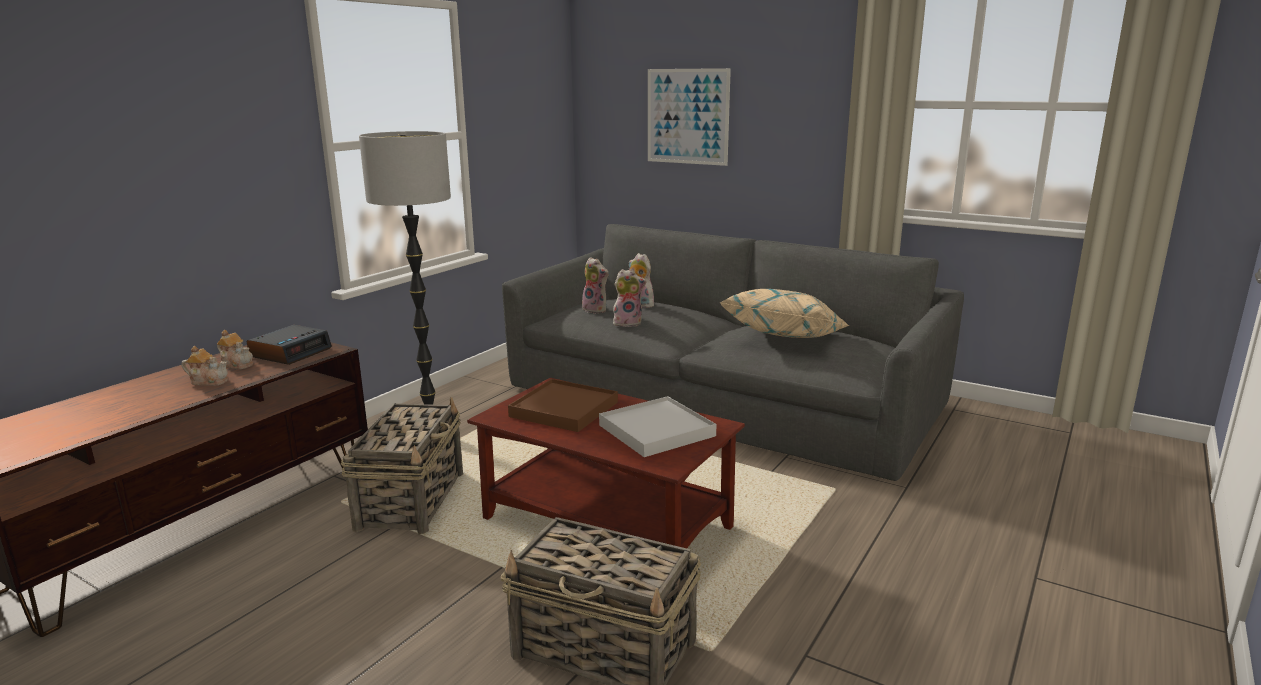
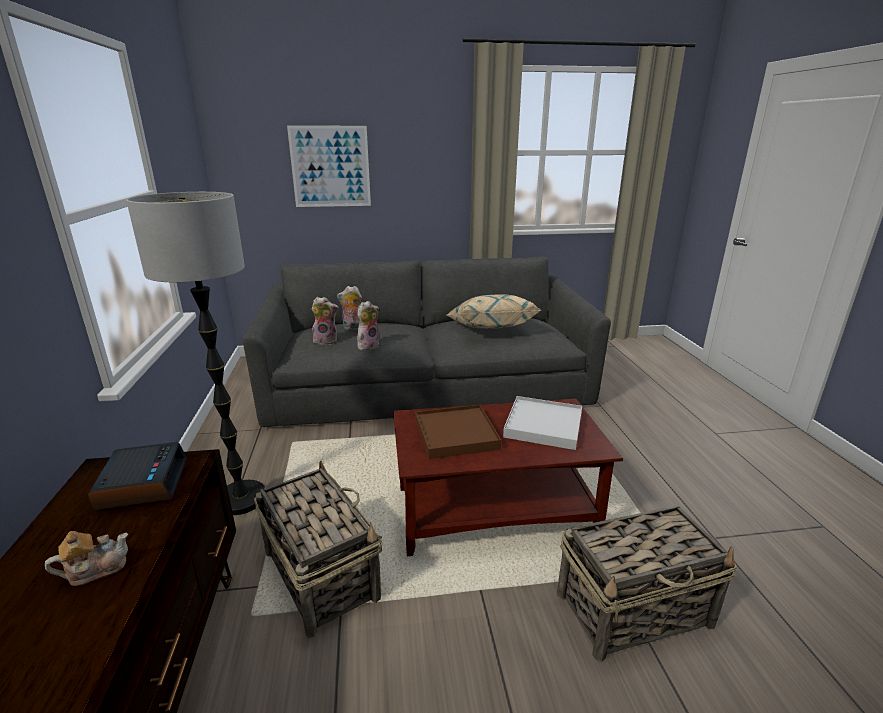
camera: 40 degrees left, 5 degrees up
(237, 364) = (94, 528): teapot -> none

